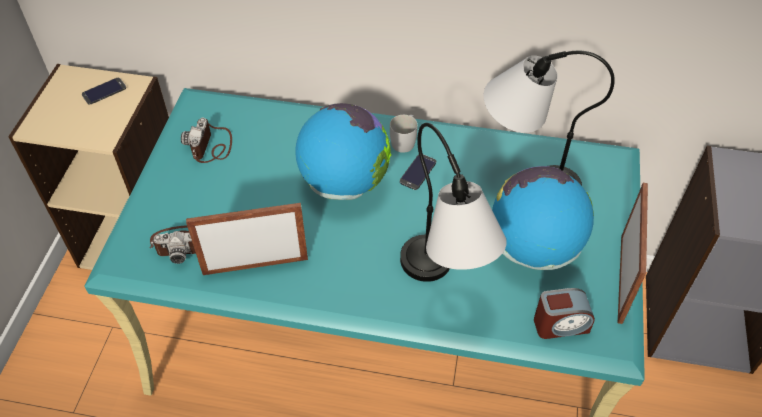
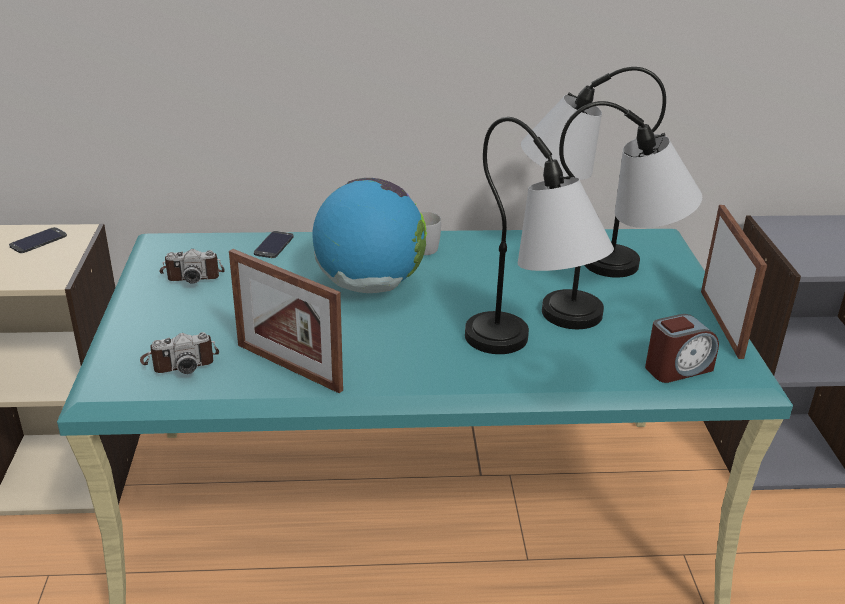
camera: 15 degrees left, 20 degrees down
(211, 146) = (192, 274): camera -> camera turned 90 degrees counterclockwise
(255, 265) = (288, 367): picture frame -> picture frame turned 120 degrees counterclockwise
(418, 172) = (451, 268): phone -> phone (274, 245)
(534, 247) = (613, 311): globe -> table lamp

